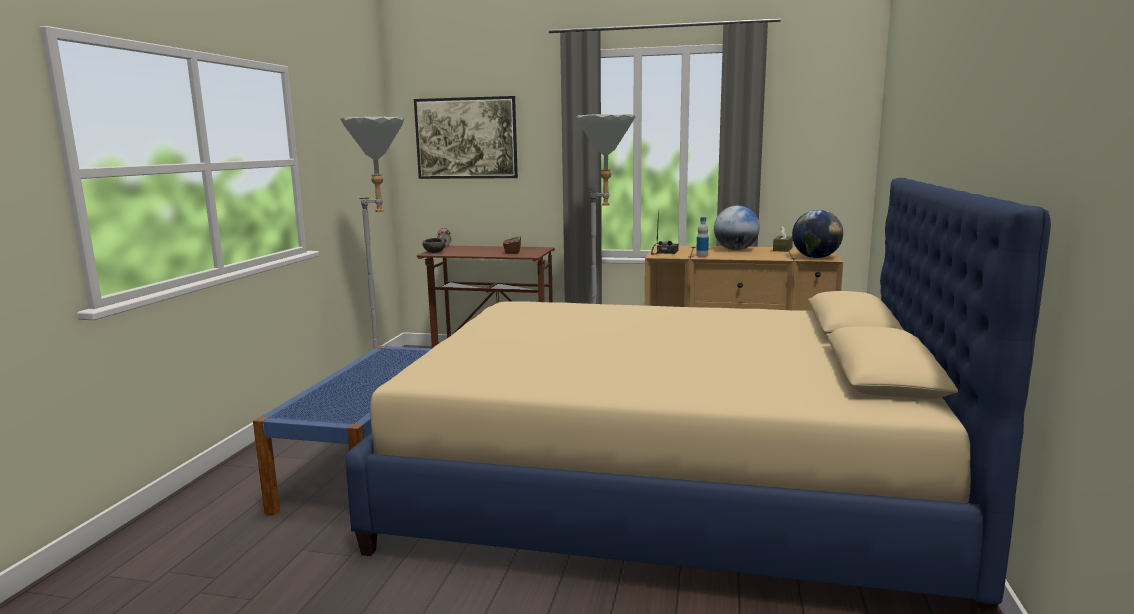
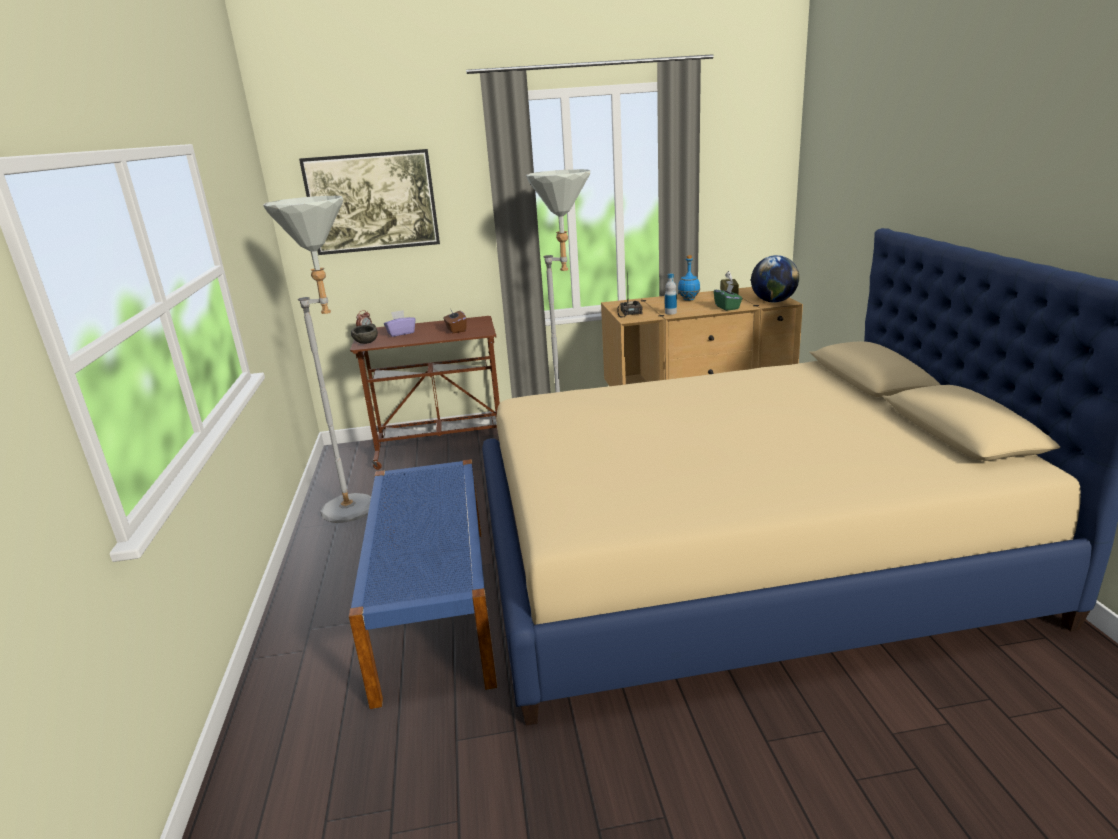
camera: 20 degrees left, 10 degrees up
(468, 250) = (401, 333): none -> purple tissue box
(735, 250) = (688, 299): globe -> blue bottle
(762, 257) = (727, 307): none -> green tissue box

